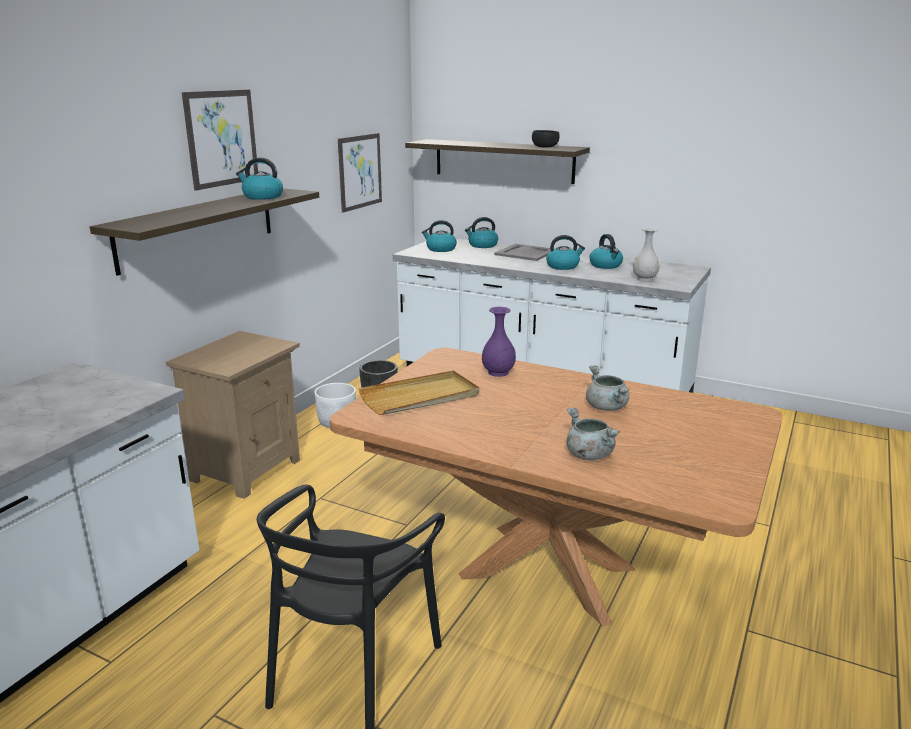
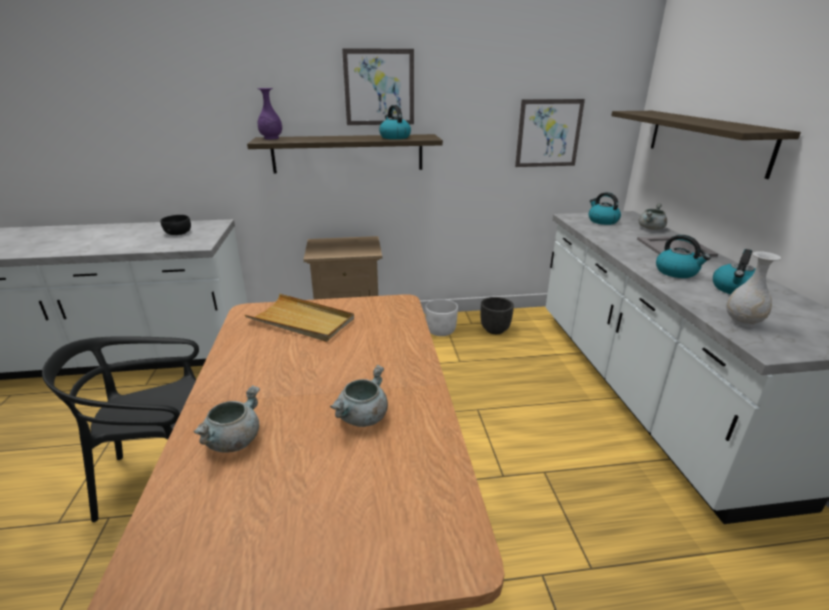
camera: 55 degrees right, 5 degrees up
(482, 245) = (651, 229): kettle -> grey cooking pot
(498, 372) = (388, 334): purple vase -> purple vase (271, 138)
(545, 147) = (734, 125): black bowl -> black bowl (178, 233)

